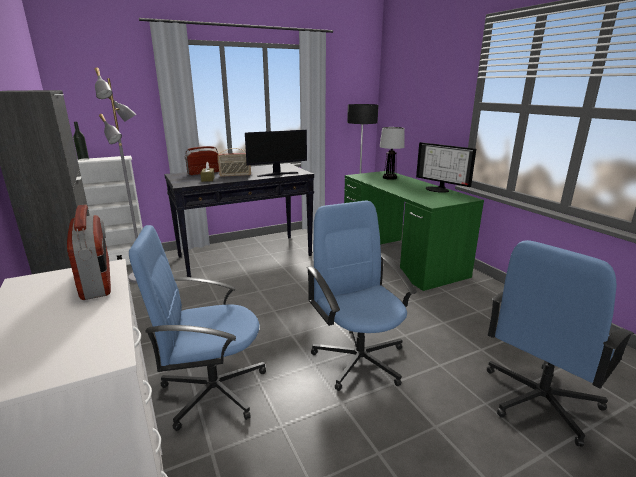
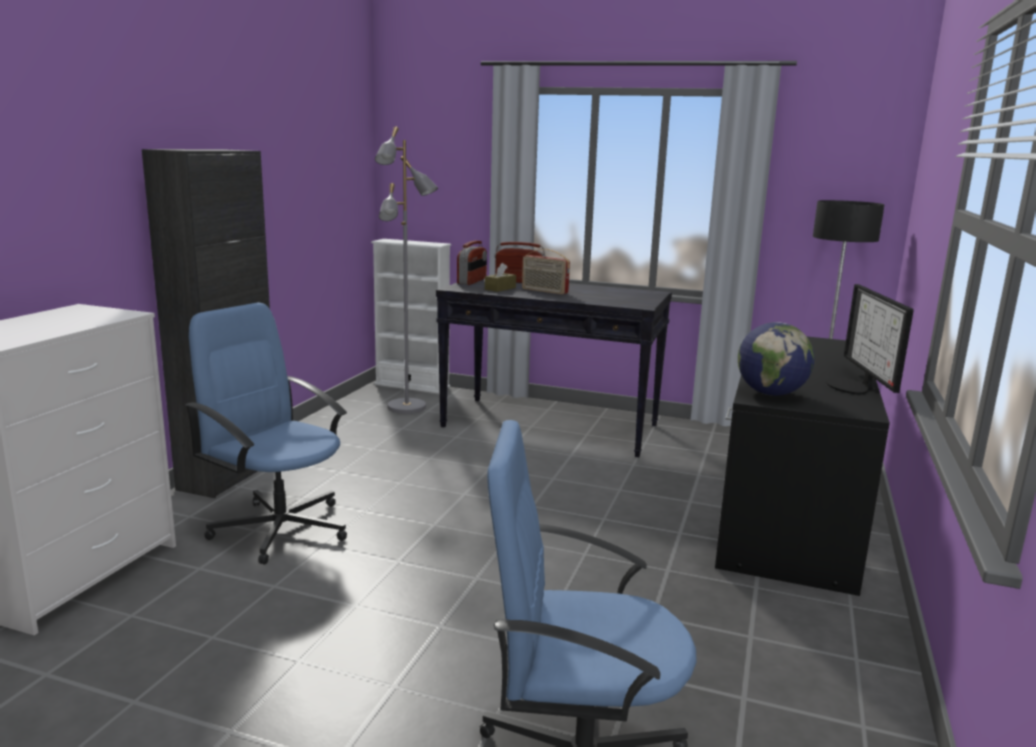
camera: 45 degrees right, 5 degrees down
(83, 159) = (395, 240): bottle -> none
(97, 280) = (102, 317): radio -> radio (472, 281)
(277, 174) = (600, 300): monitor -> none
(359, 359) = (454, 584): blue office chair -> none
(389, 178) = (821, 351): table lamp -> none
(400, 256) = (786, 512): green desk -> black desk
(429, 200) = (771, 393): none -> globe

